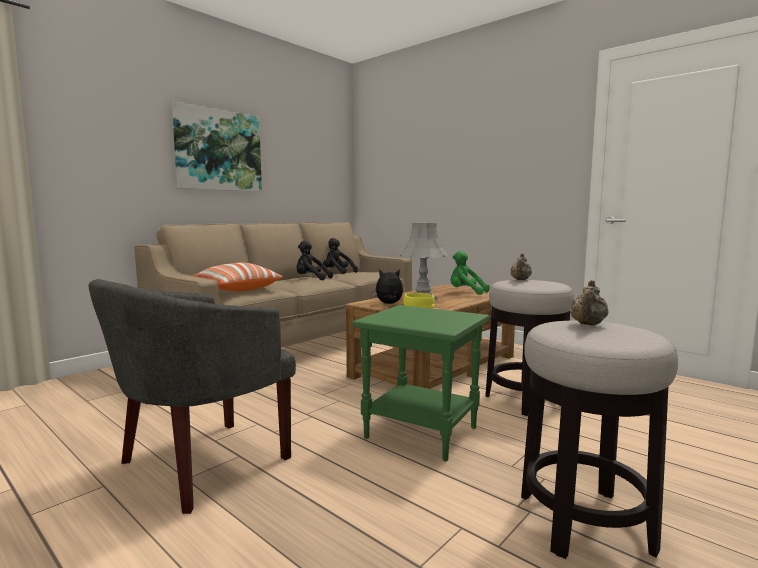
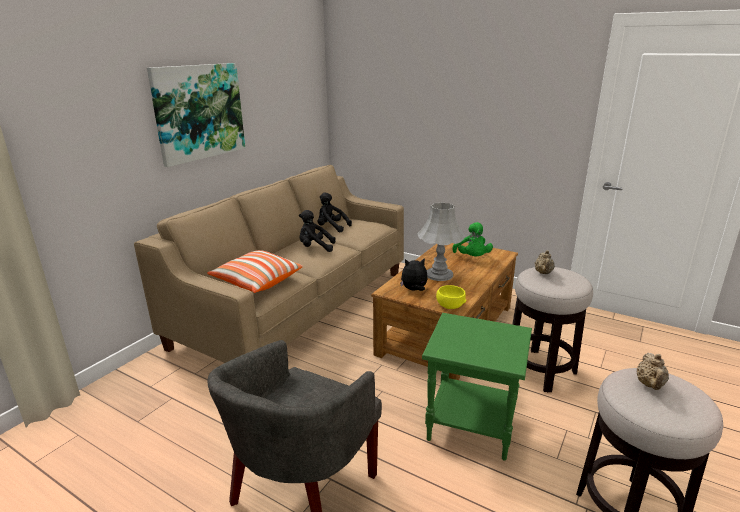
camera: 10 degrees left, 15 degrees up
(466, 293) = (472, 258): green plush toy -> green plush toy turned 120 degrees counterclockwise

